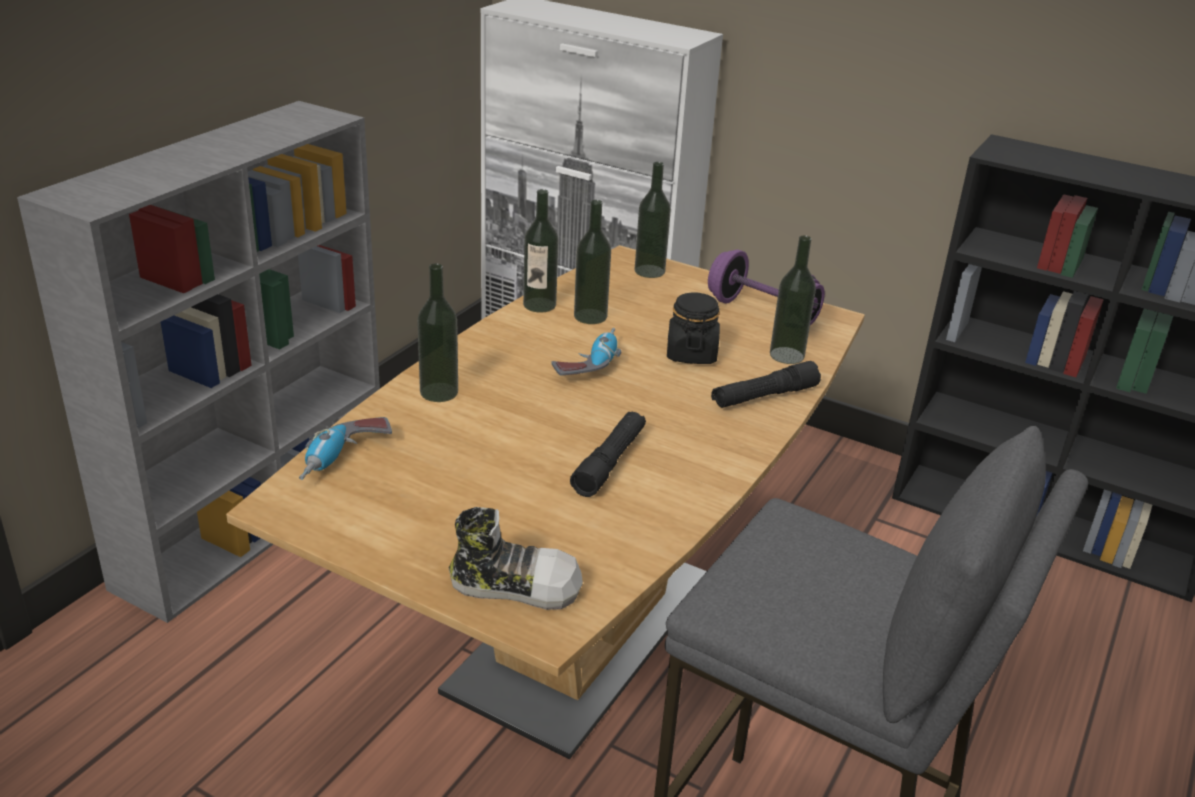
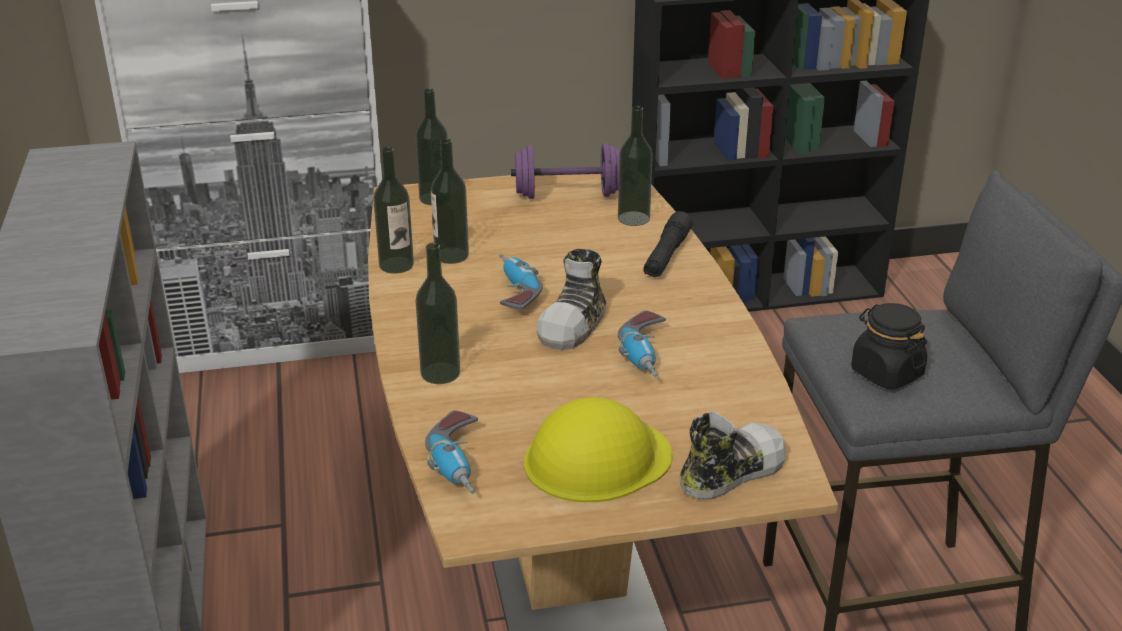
camera: 40 degrees left, 0 degrees up
(436, 513) = (597, 459): none -> yellow hard hat
(594, 410) = (575, 324): none -> shoe
(610, 462) = (647, 355): black flashlight -> power drill
(691, 354) = (571, 249): black jar -> black jar (886, 373)

